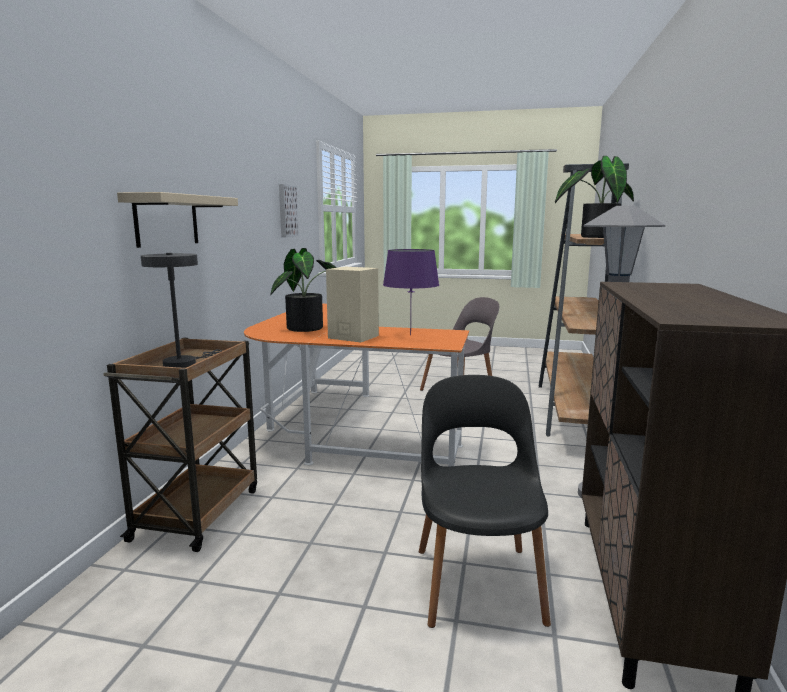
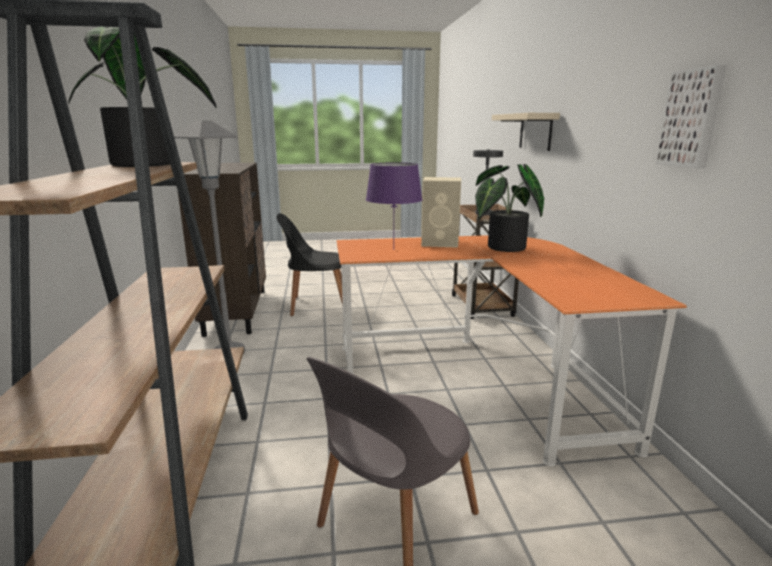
camera: 160 degrees right, 5 degrees up
(478, 579) = (316, 305): black chair -> black chair turned 105 degrees clockwise

